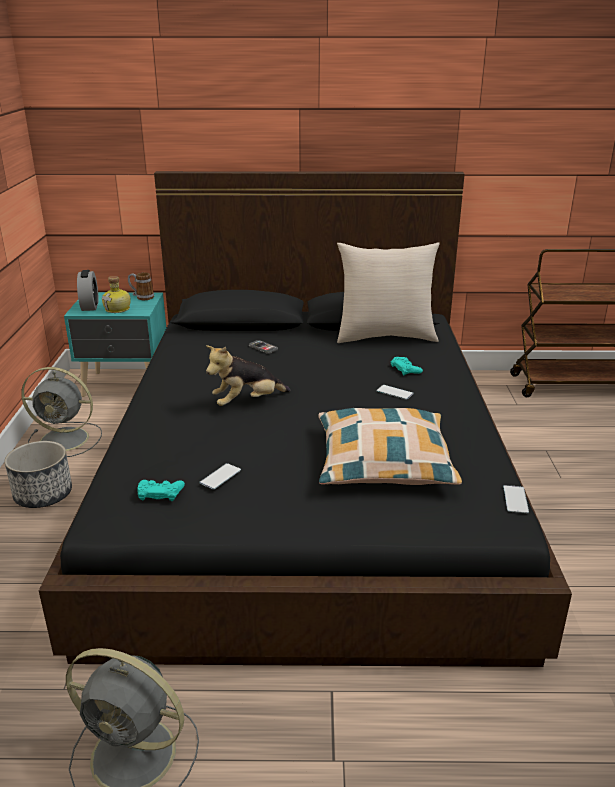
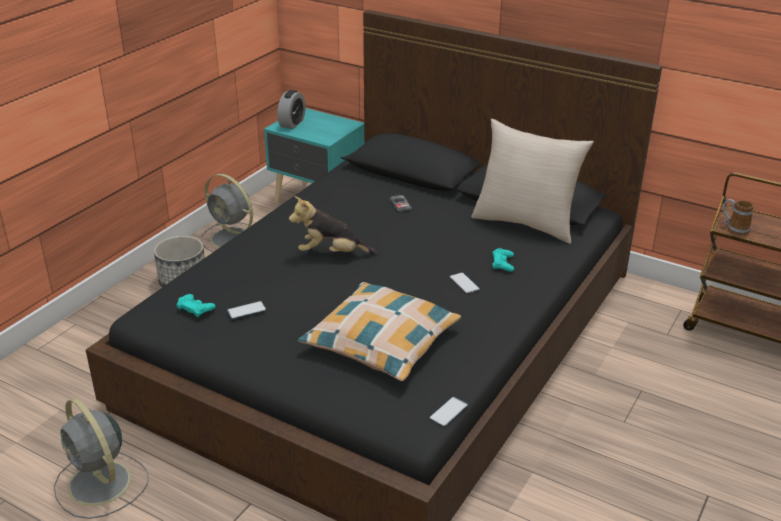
camera: 30 degrees right, 5 degrees up
(118, 309) = (311, 132): bottle -> none
(142, 297) = (342, 124): mug -> mug (734, 228)

